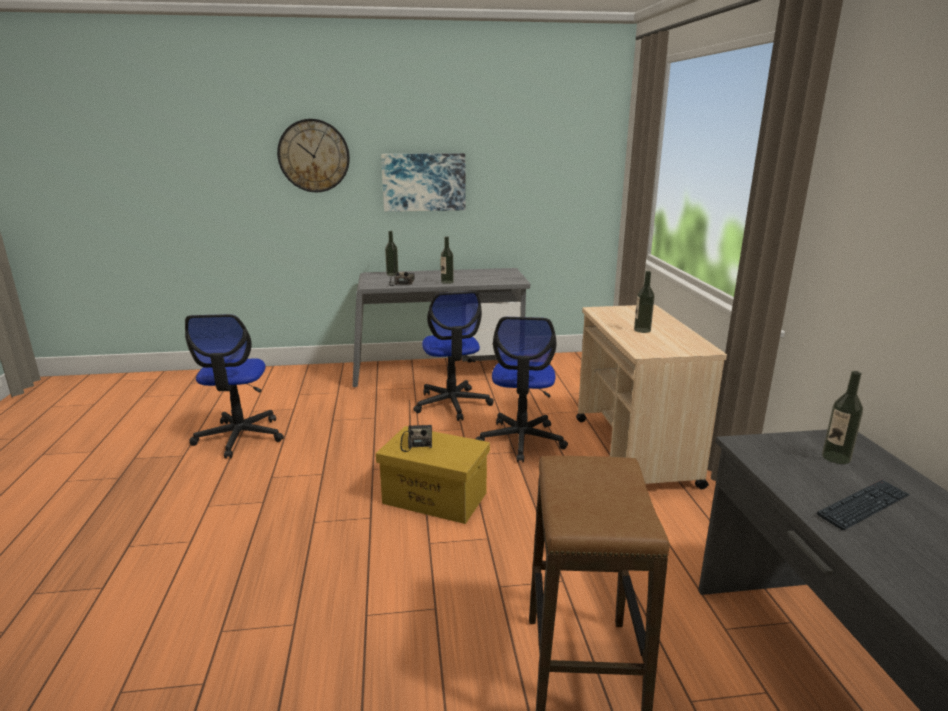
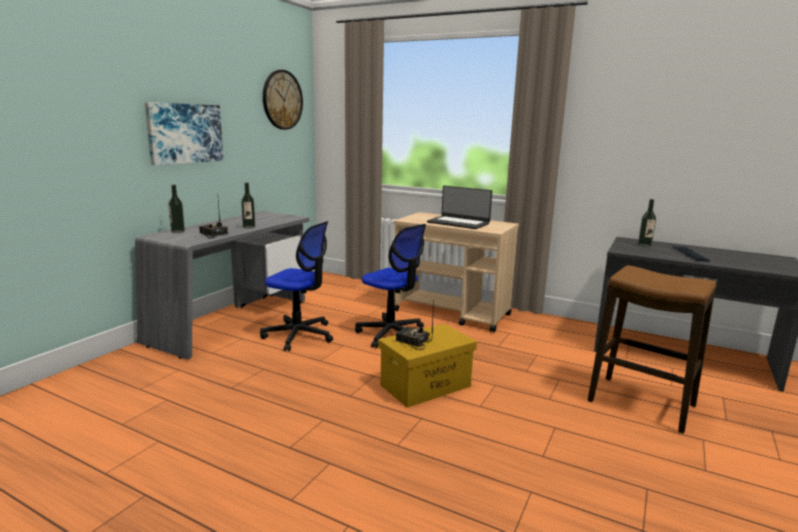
camera: 55 degrees left, 5 degrees down
(240, 437) = (171, 446): office chair -> none
(314, 156) = (70, 101): wall clock -> wall clock (282, 100)
(642, 330) = (458, 223): bottle -> laptop

